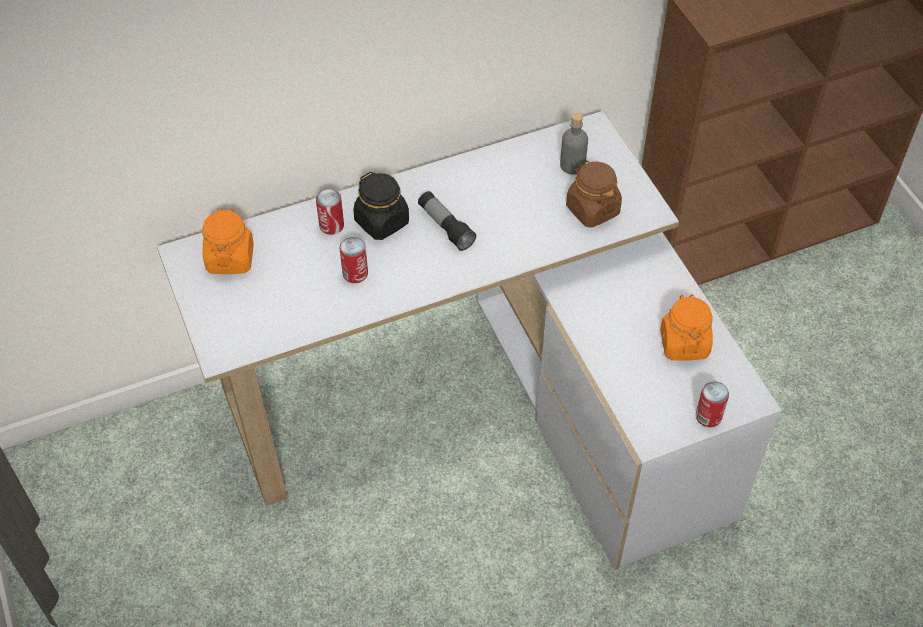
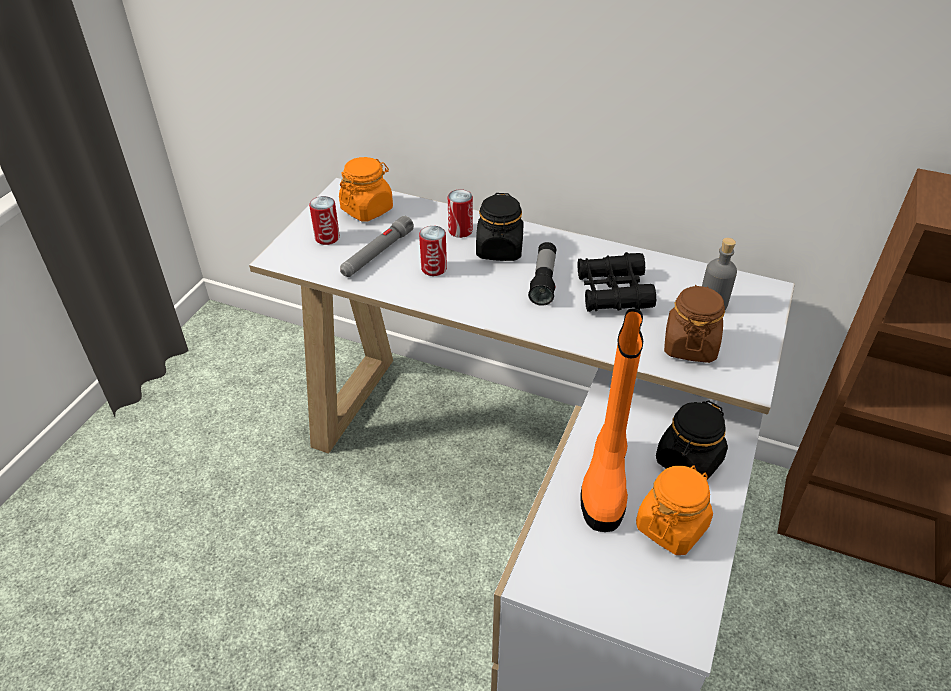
camera: 45 degrees right, 10 degrees down
(295, 292) = (377, 253): none -> grey flashlight
(501, 201) = (613, 292): none -> black binoculars
(619, 344) = (605, 480): none -> orange boot
(651, 293) = (688, 462): none -> black jar
(708, 416) = (618, 611): can -> can (327, 238)

